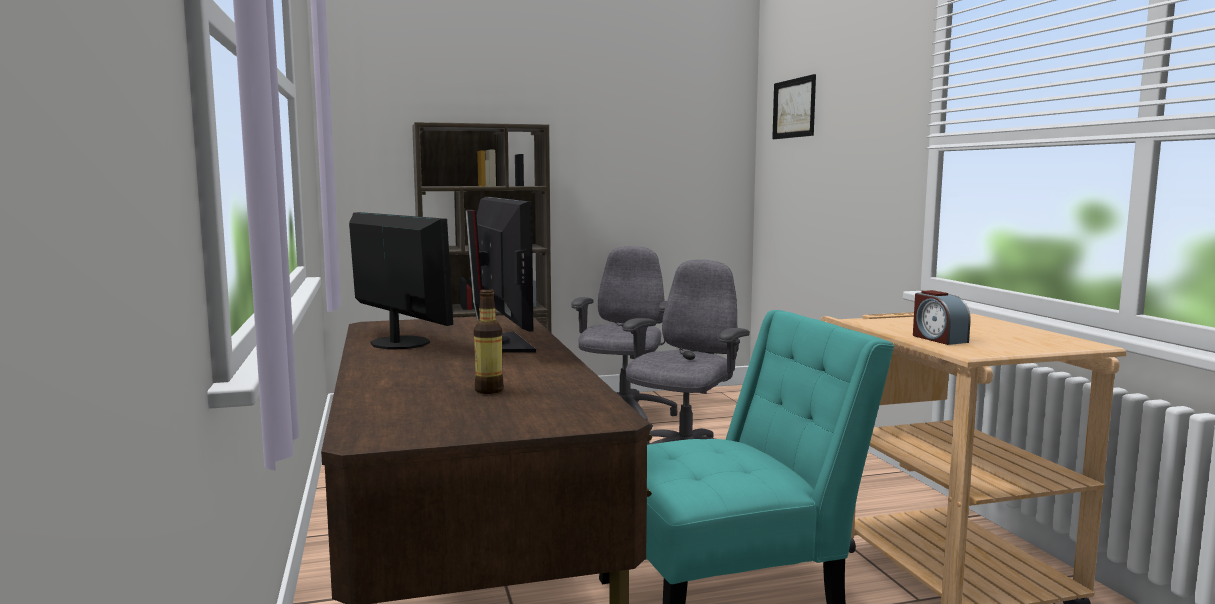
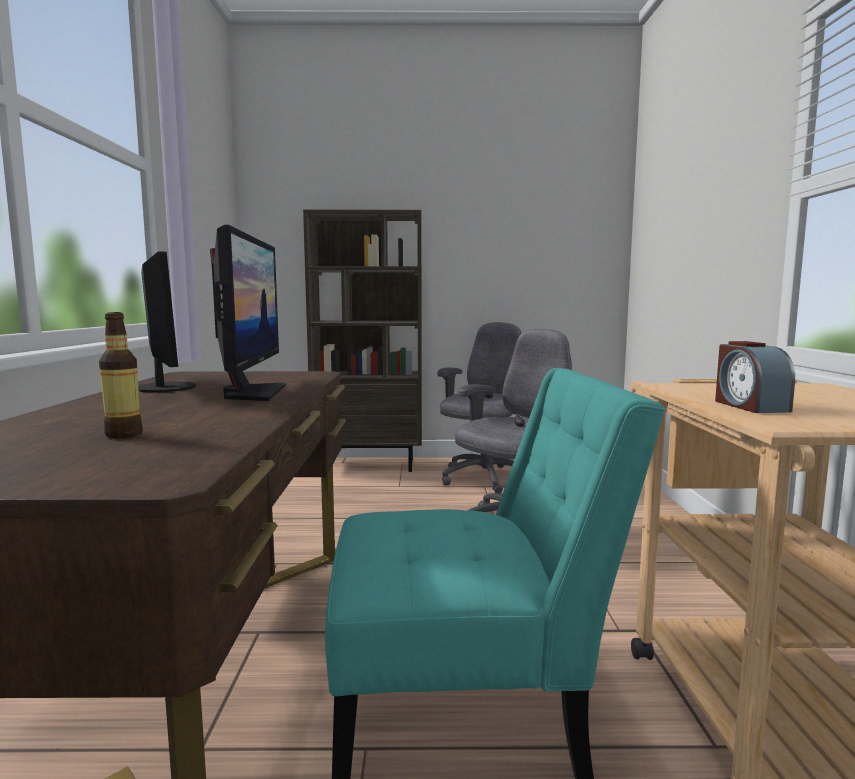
camera: 15 degrees right, 0 degrees up
(794, 108) = (662, 187): picture -> none

